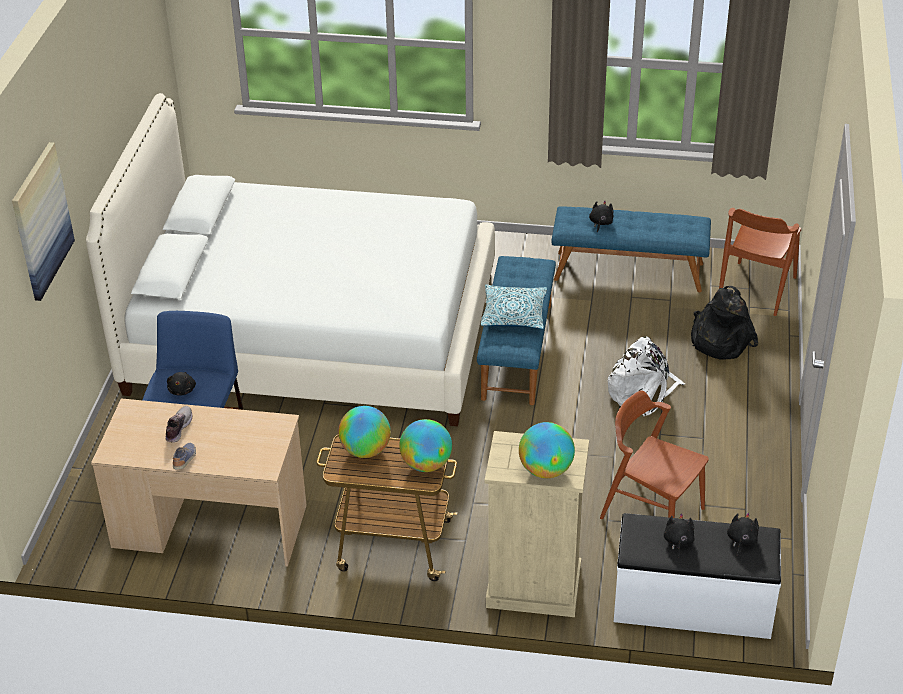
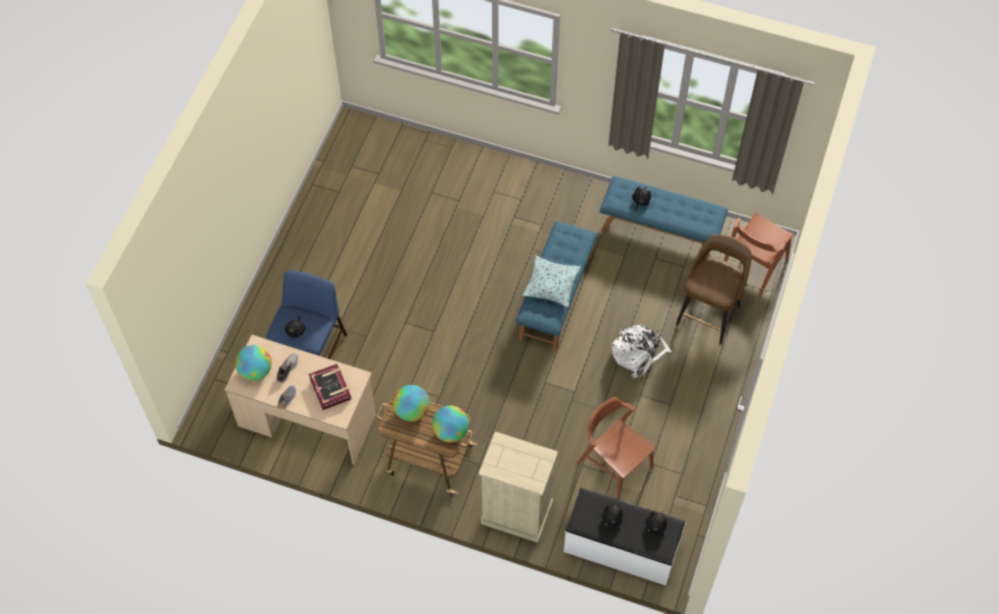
camera: 10 degrees right, 20 degrees up
(41, 221) = (202, 218): picture -> none
(245, 440) = (331, 389): none -> book
(311, 333) = (408, 253): white bed -> none
(546, 470) = (521, 473): globe -> globe (256, 371)
(719, 340) = (709, 313): black backpack -> brown stool

